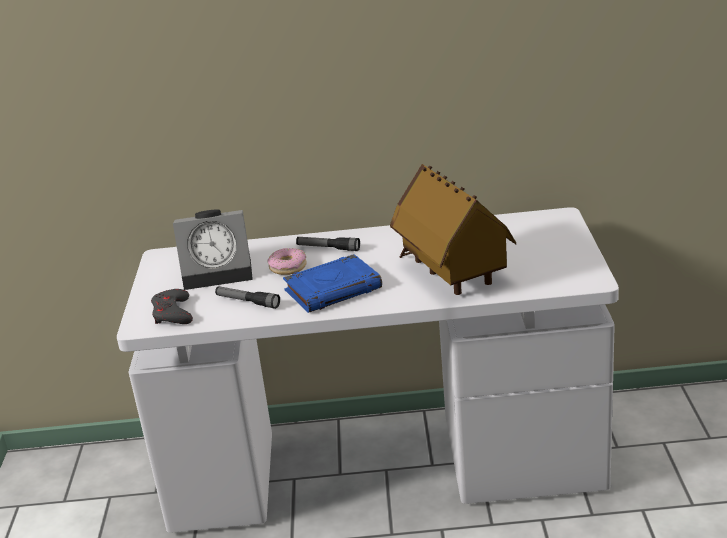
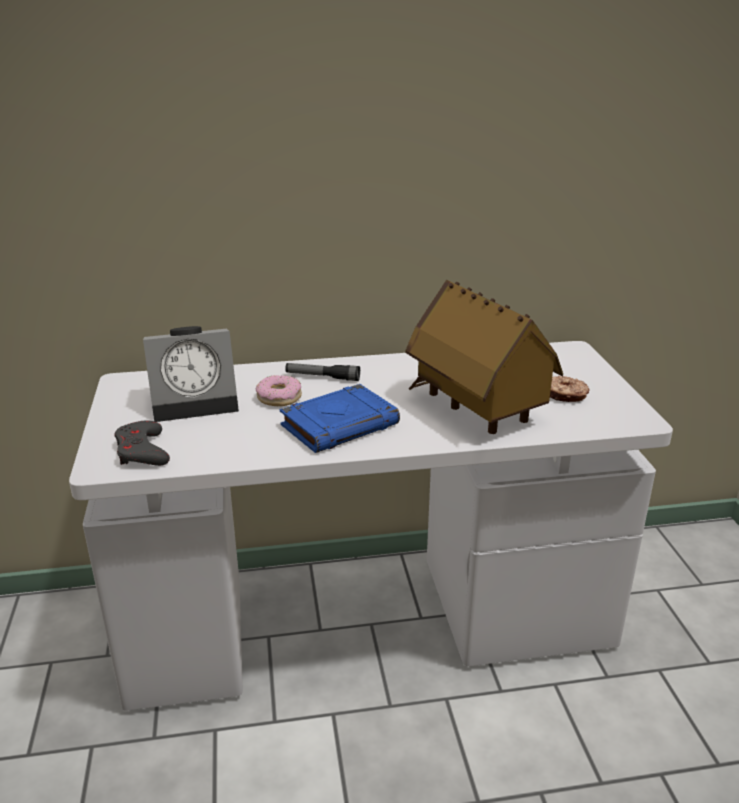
camera: 10 degrees left, 0 degrees up
(247, 302) = (236, 438): flashlight -> none
(535, 260) = (564, 395): none -> donut

